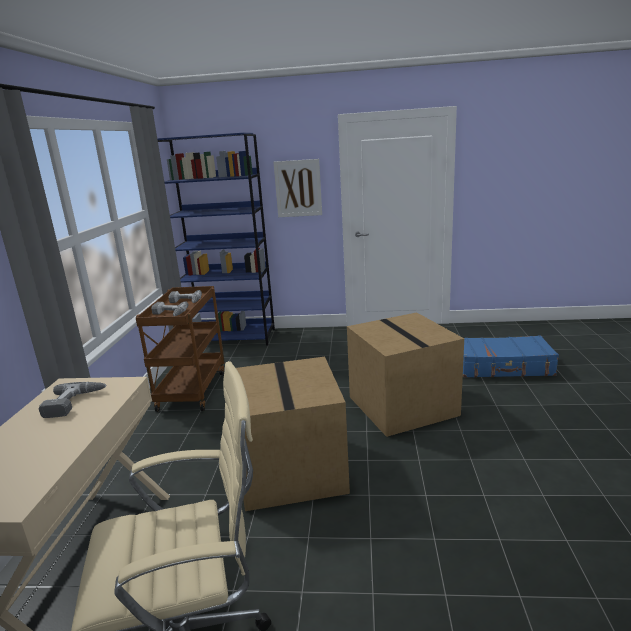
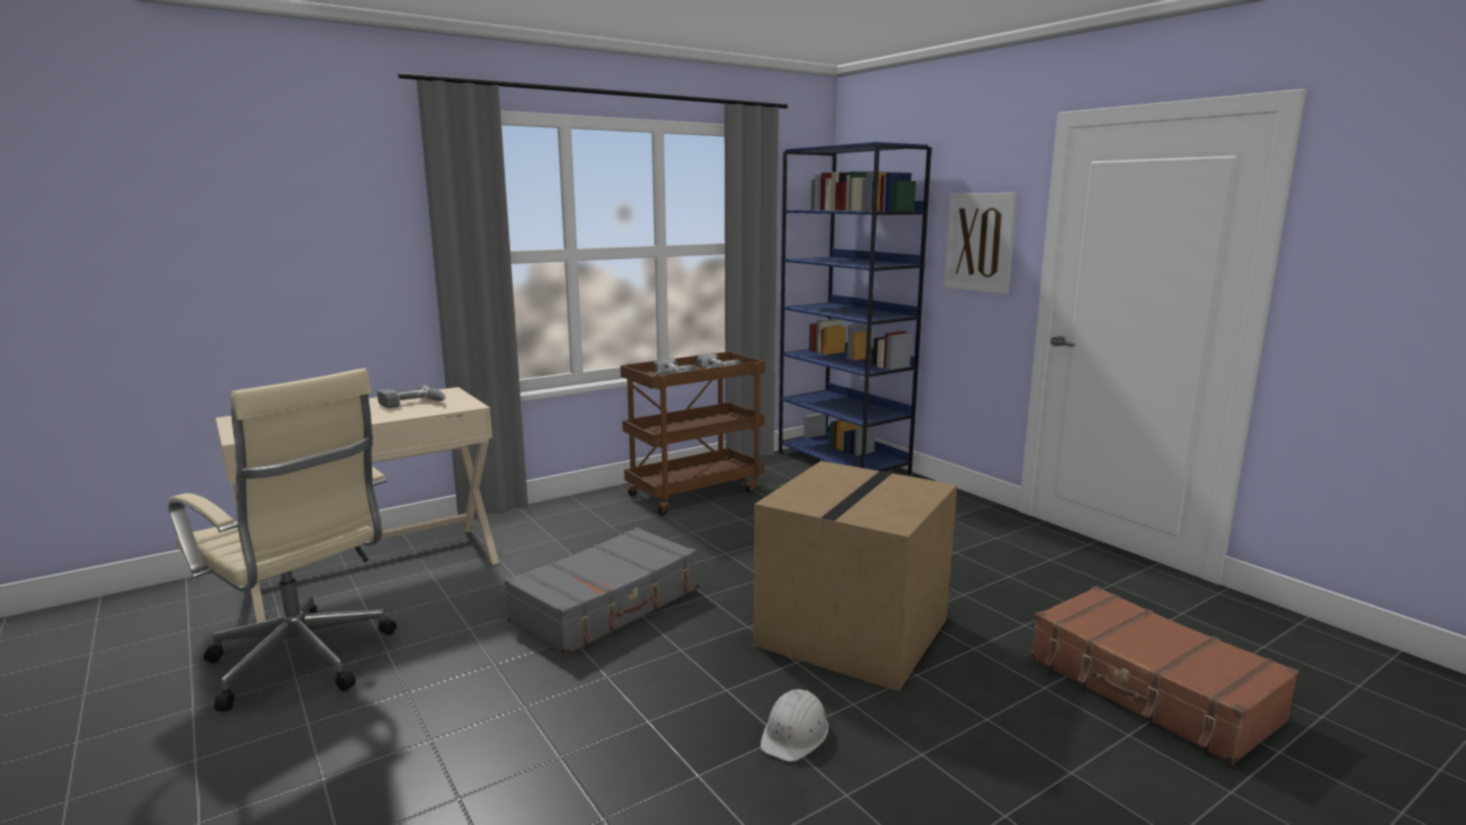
camera: 50 degrees right, 5 degrees down
(290, 468) = (607, 605): cardboard box -> grey suitcase
(471, 454) = (795, 733): none -> white hard hat
(503, 367) = (1150, 689): blue suitcase -> brown suitcase

